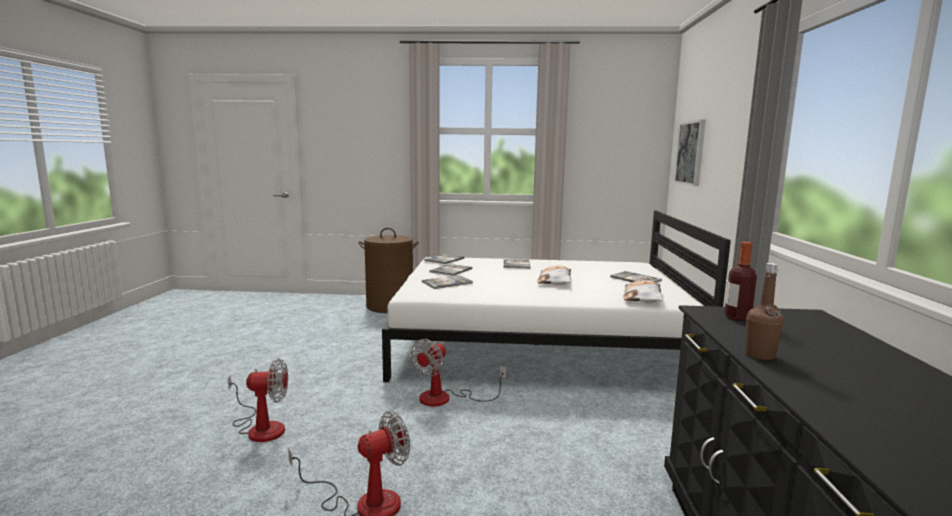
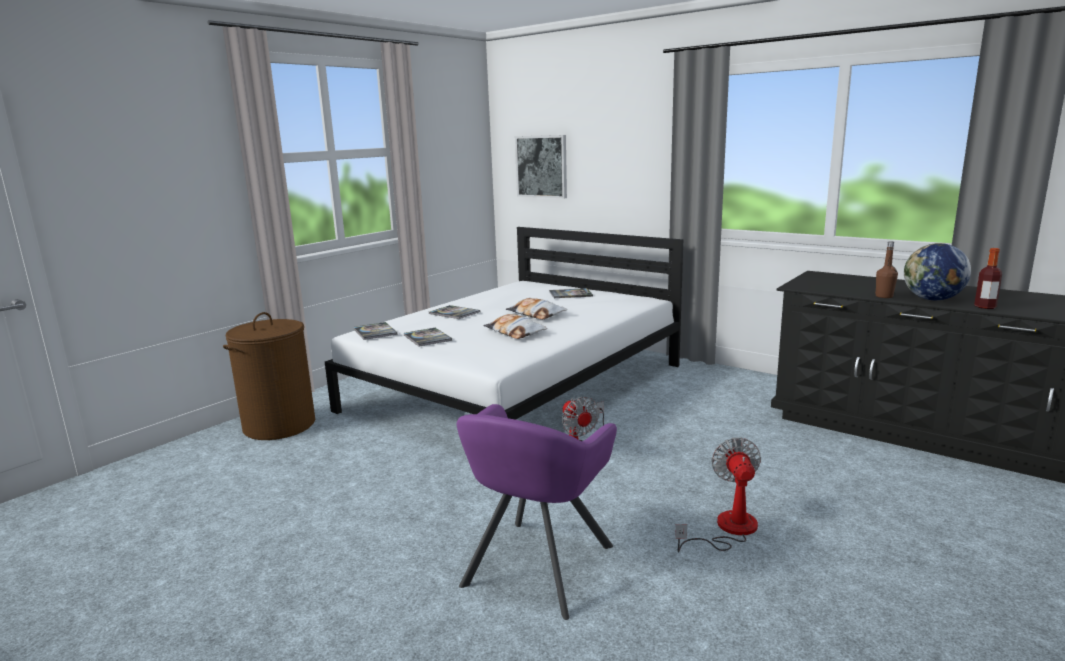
camera: 55 degrees left, 5 degrees up
(261, 427) = (537, 566): fan -> purple armchair
(447, 283) = (473, 347): book -> none
(643, 297) = (623, 304): pillow -> pillow (515, 332)
(737, 317) = (814, 285): bottle -> bottle (985, 307)
(817, 387) = (932, 299): none -> globe

